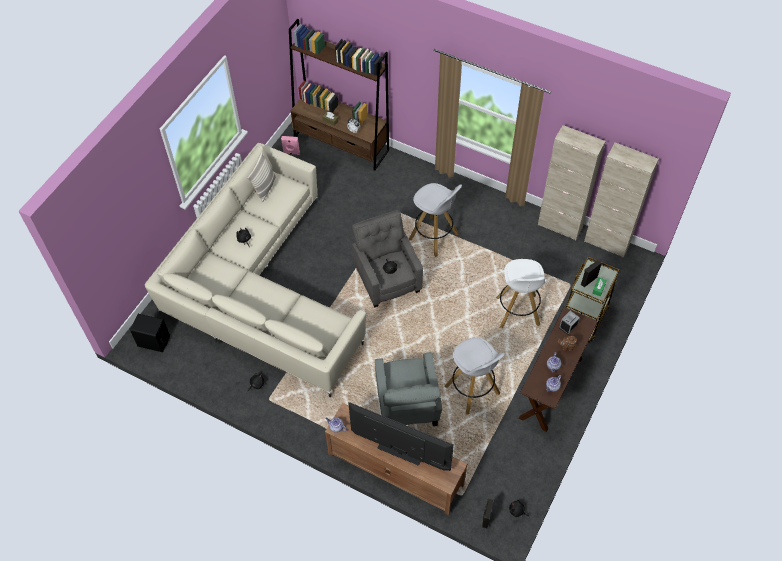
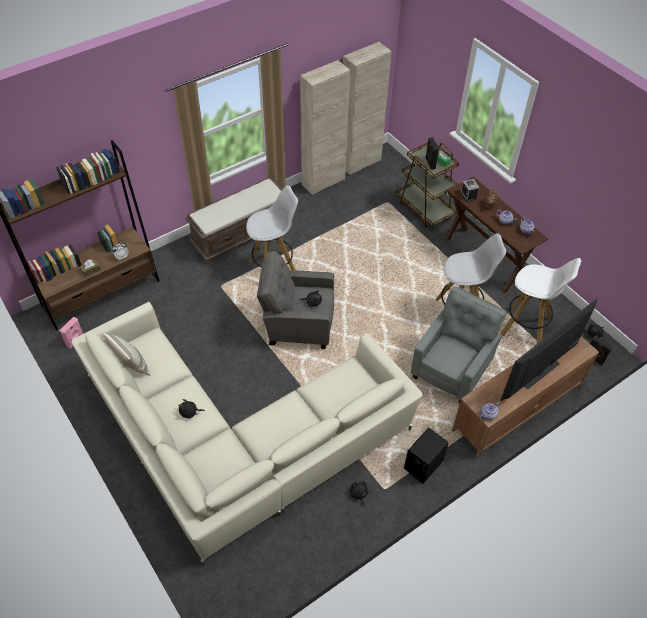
camera: 65 degrees left, 5 degrees down
(153, 341) = (237, 587): black speaker -> black speaker (423, 465)
(407, 406) = (452, 369): grey armchair -> grey armchair turned 75 degrees counterclockwise
(457, 197) = (241, 234): none -> brown bench
(518, 312) = (395, 247): white stool -> white stool (526, 327)

